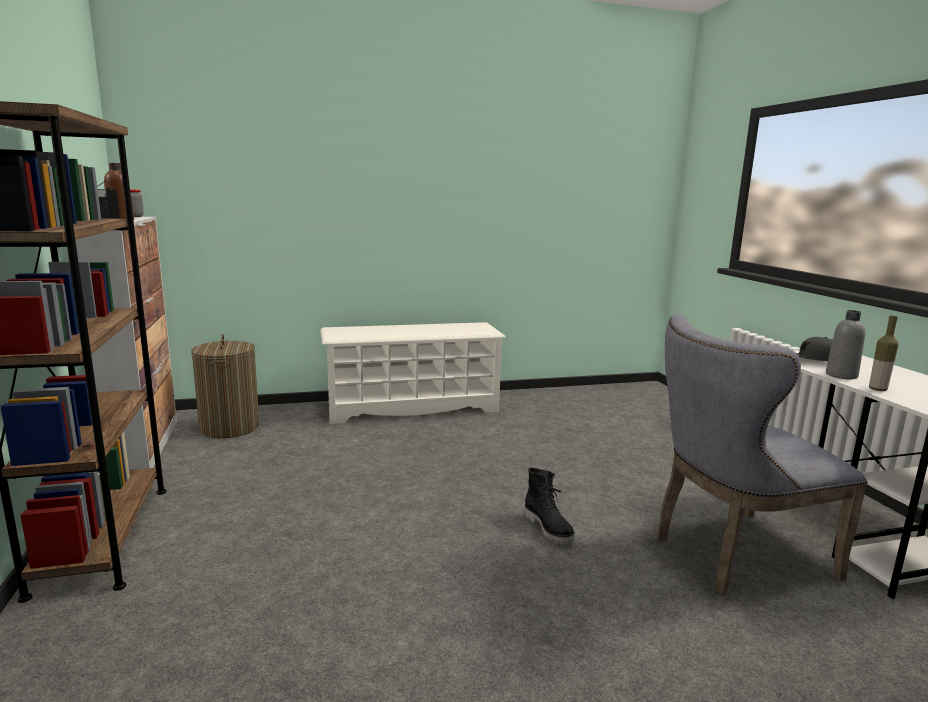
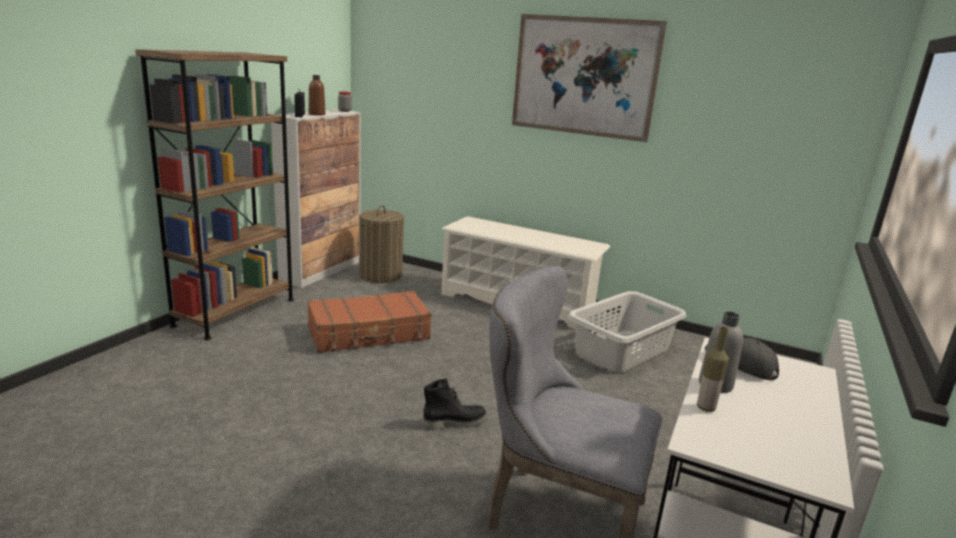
camera: 40 degrees right, 5 degrees up
(326, 488) = (369, 333): none -> brown suitcase
(440, 155) = (584, 77): none -> picture
(549, 529) = (454, 422): black boot -> black boot turned 120 degrees counterclockwise
(551, 416) = (623, 351): none -> grey laundry basket

